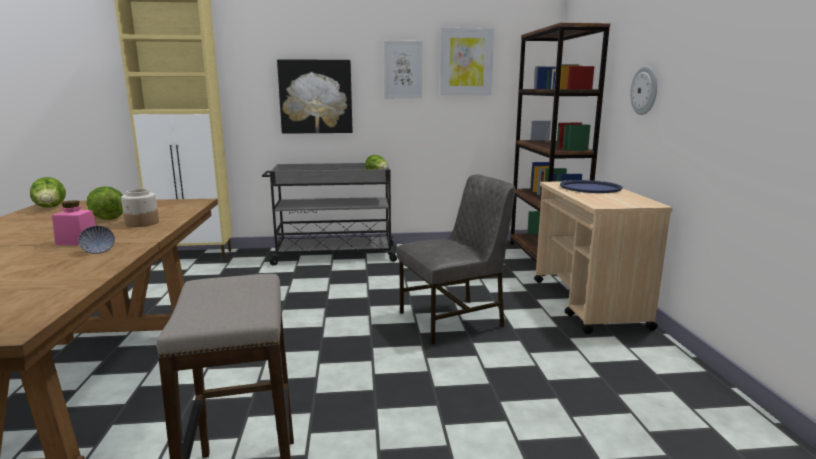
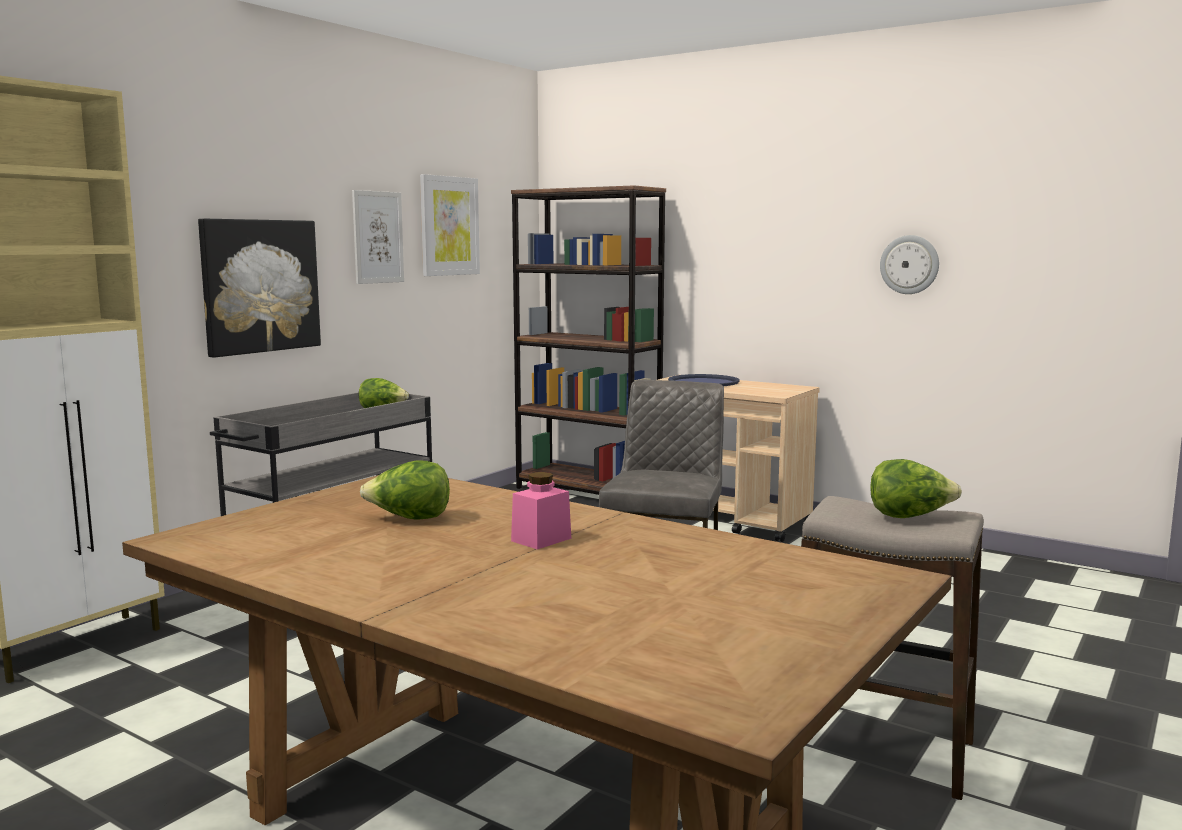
camera: 50 degrees left, 5 degrees down
(51, 208) = (220, 540): lettuce -> lettuce (909, 517)
(98, 251) = (621, 534): bowl -> none
(142, 223) = (492, 508): jar -> none
(645, 90) = (739, 267): wall clock -> wall clock (909, 264)

